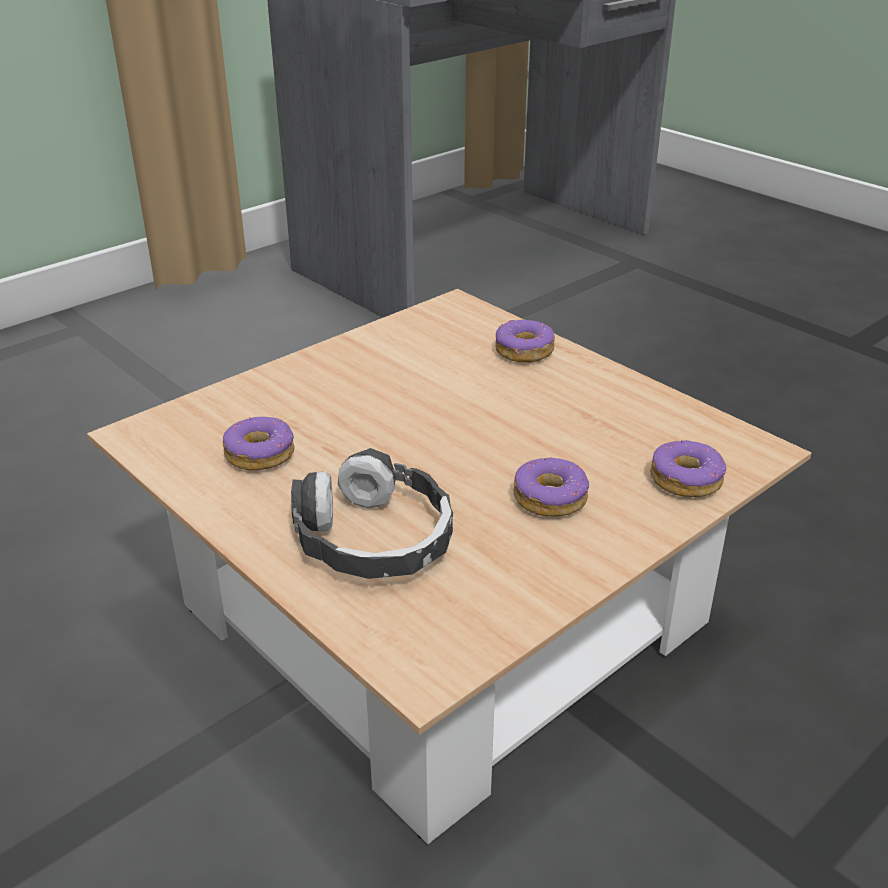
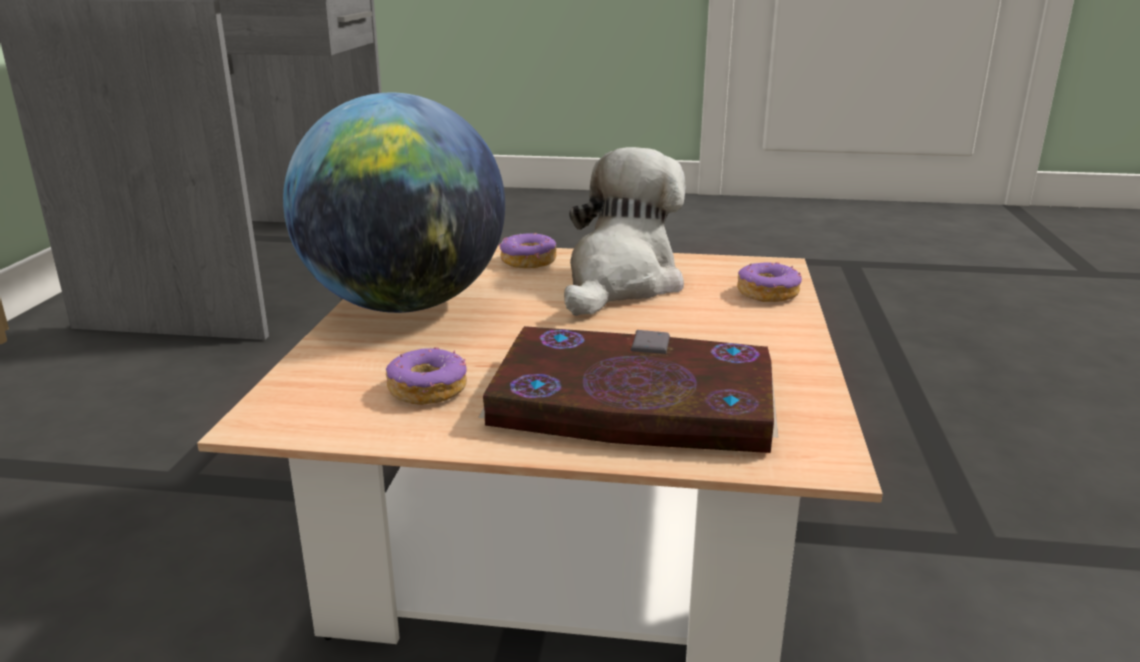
camera: 40 degrees left, 10 degrees down
(360, 363) = (405, 305): none -> globe
(373, 538) = (631, 402): headphones -> book
(550, 498) = (707, 332): donut -> none
(563, 410) = (620, 284): none -> plush toy

